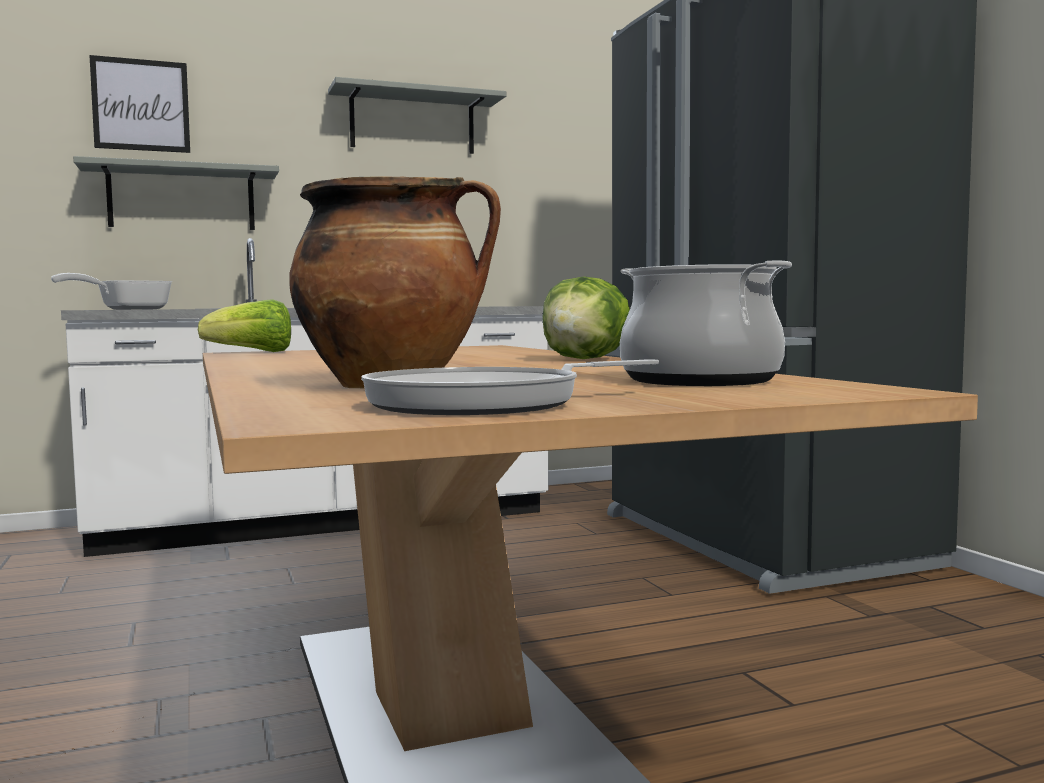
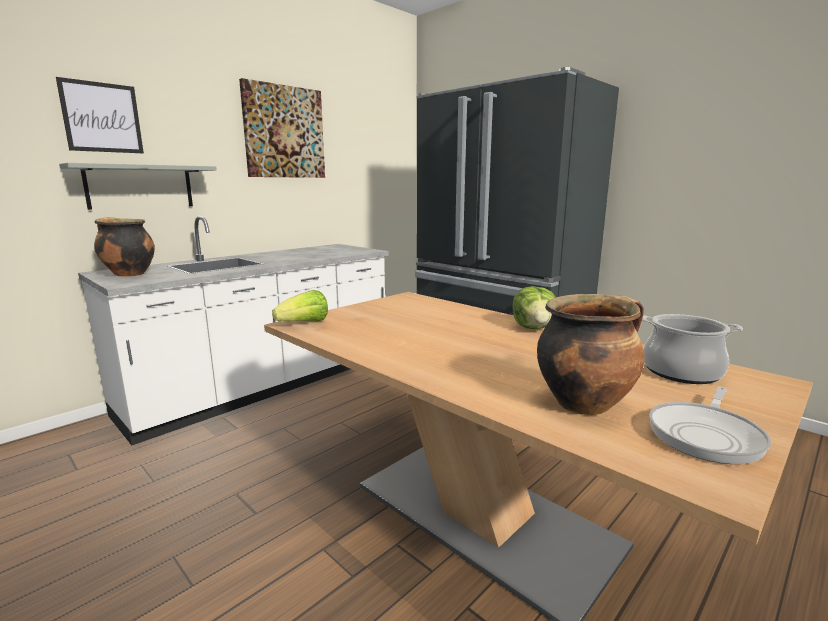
camera: 25 degrees left, 10 degrees up
(125, 309) = (128, 274): frying pan -> cooking pot
(412, 123) = (284, 132): grey shelf -> picture

